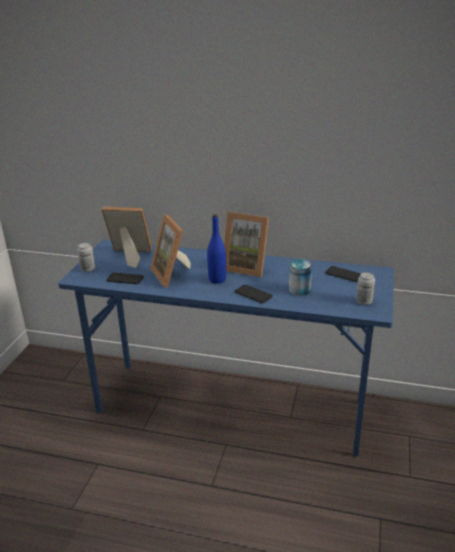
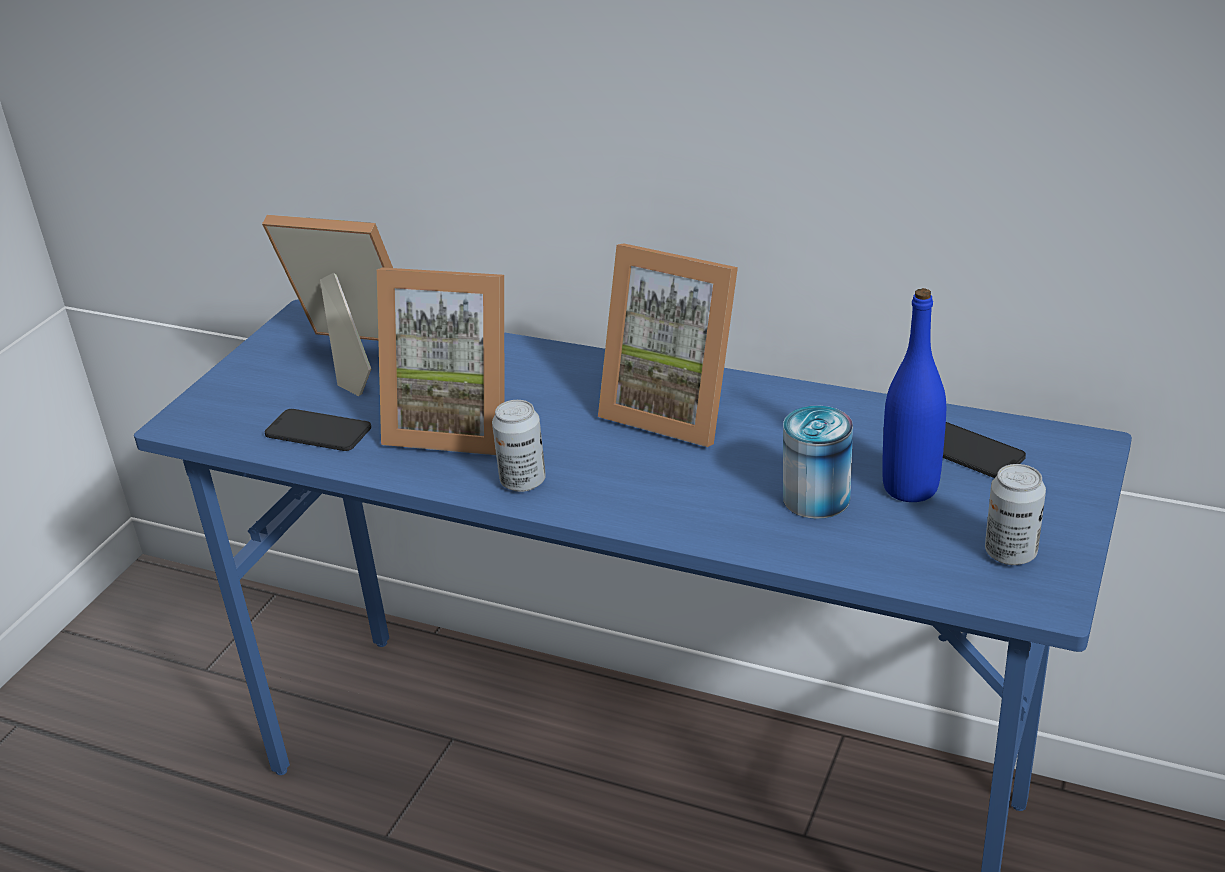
camera: 10 degrees right, 5 degrees up
(88, 269) = (226, 393): can -> can (523, 481)
(173, 274) = (457, 424): picture frame -> picture frame turned 60 degrees counterclockwise
(217, 279) = (578, 448): blue bottle -> blue bottle (910, 487)
(253, 294) = (672, 505): phone -> none

